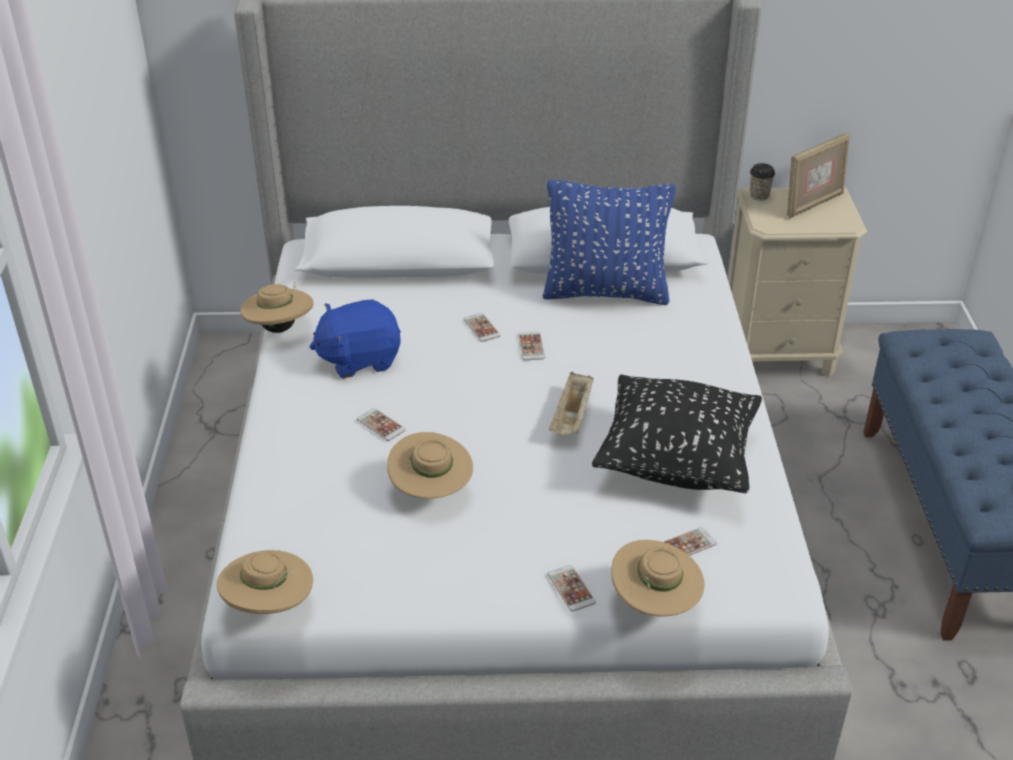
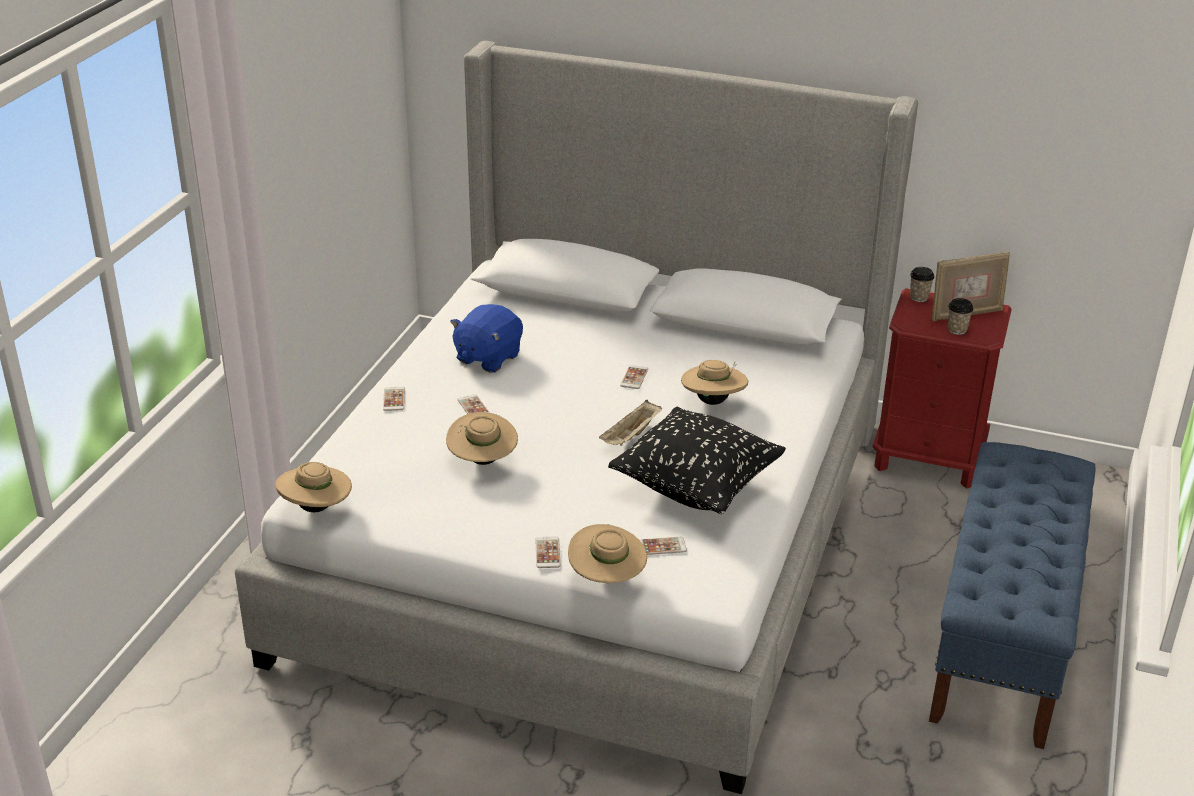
camera: 20 degrees right, 5 degrees down
(280, 328) = (439, 322): beige hat -> beige hat (713, 401)
(359, 359) = (487, 358): blue plush toy -> blue plush toy turned 60 degrees counterclockwise
(481, 327) = (602, 355): phone -> phone (394, 399)
(605, 292) = (727, 350): blue pillow -> none
(778, 353) = (928, 458): beige nightstand -> red nightstand
(817, 223) = (957, 330): none -> cup

